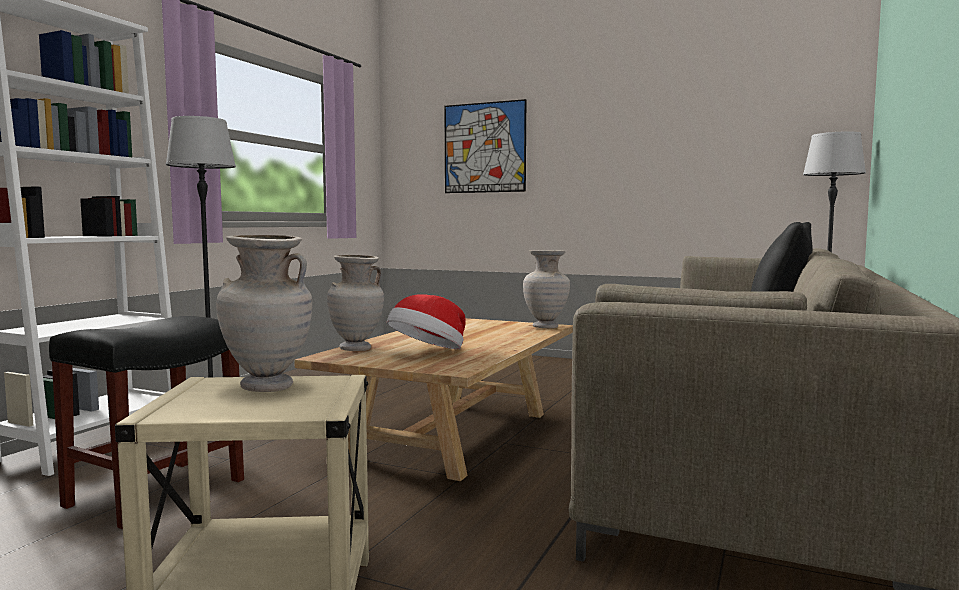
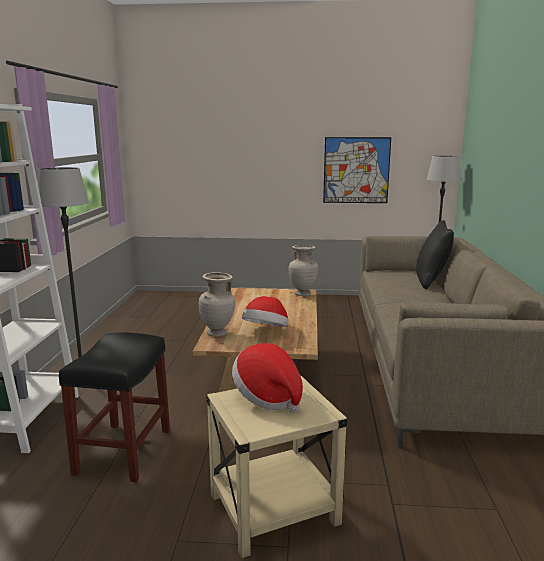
camera: 20 degrees left, 10 degrees up
(267, 387) = (268, 397): beige vase -> hat
(484, 147) = (212, 149): picture -> picture (356, 170)

